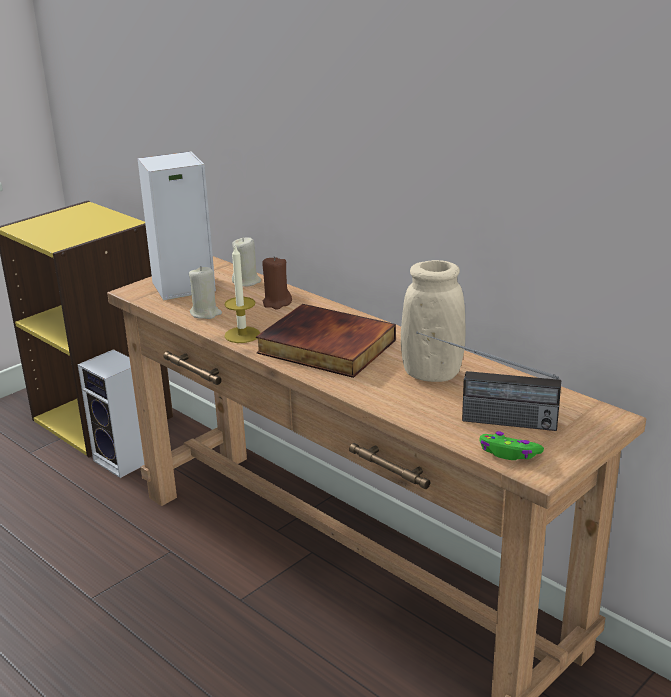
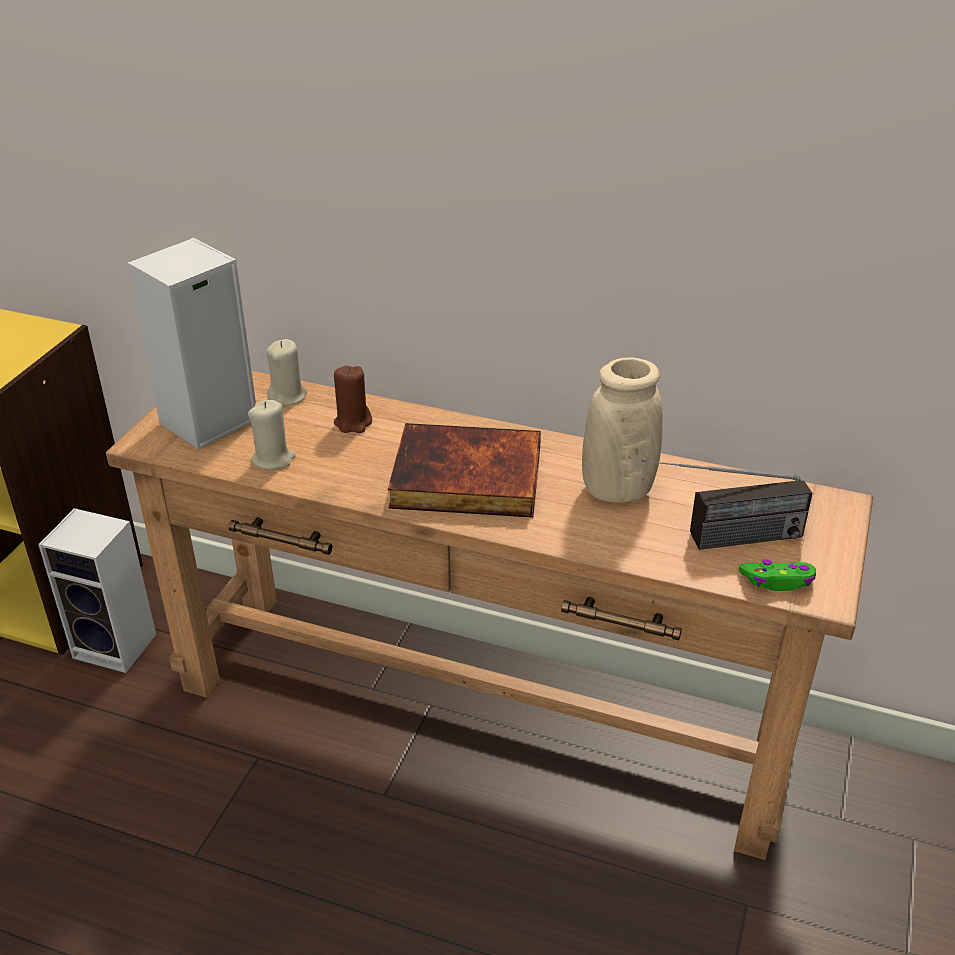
camera: 25 degrees left, 10 degrees up
(242, 335) = (348, 483): candle -> none

